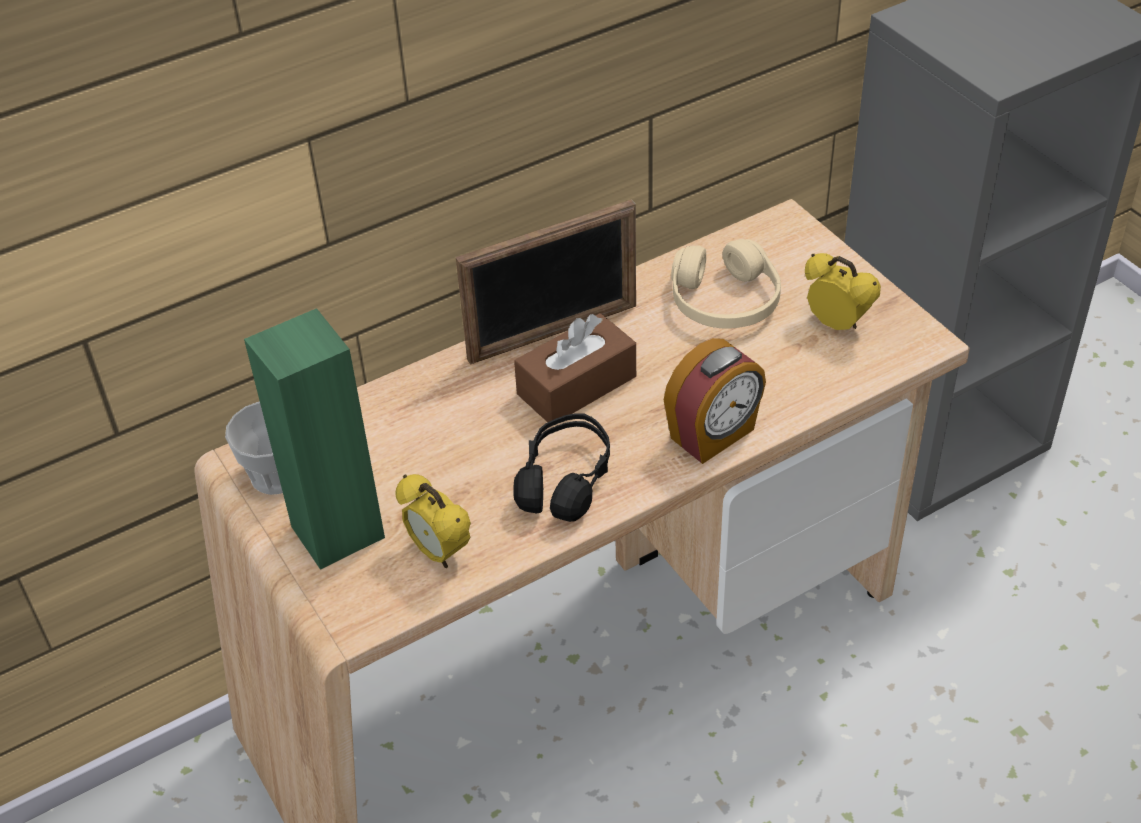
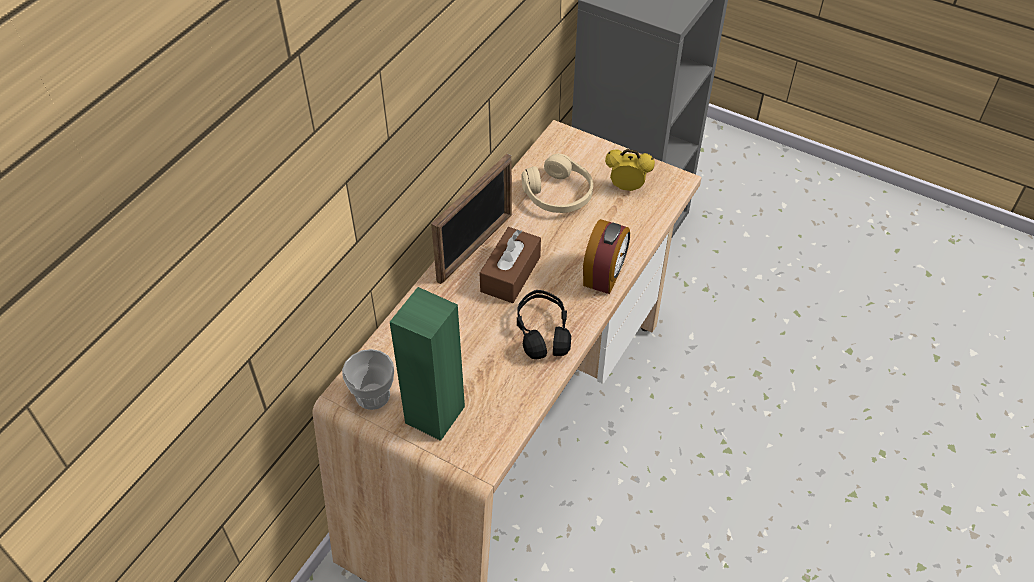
camera: 30 degrees left, 5 degrees up
(439, 552) = (502, 402): alarm clock -> none

